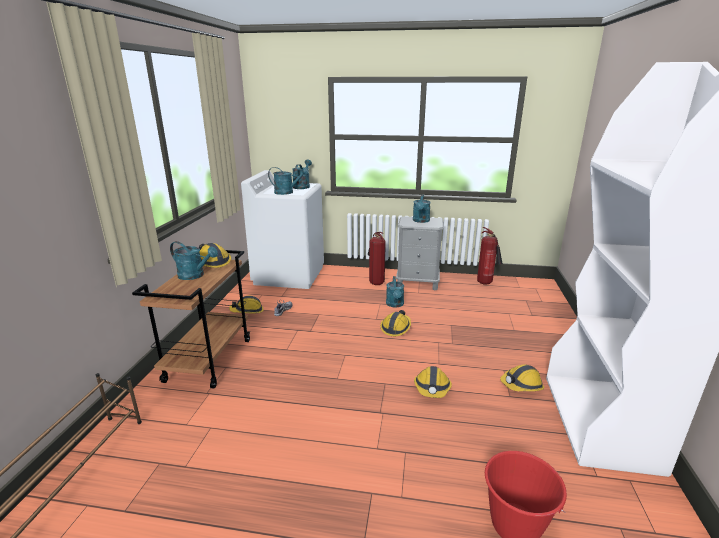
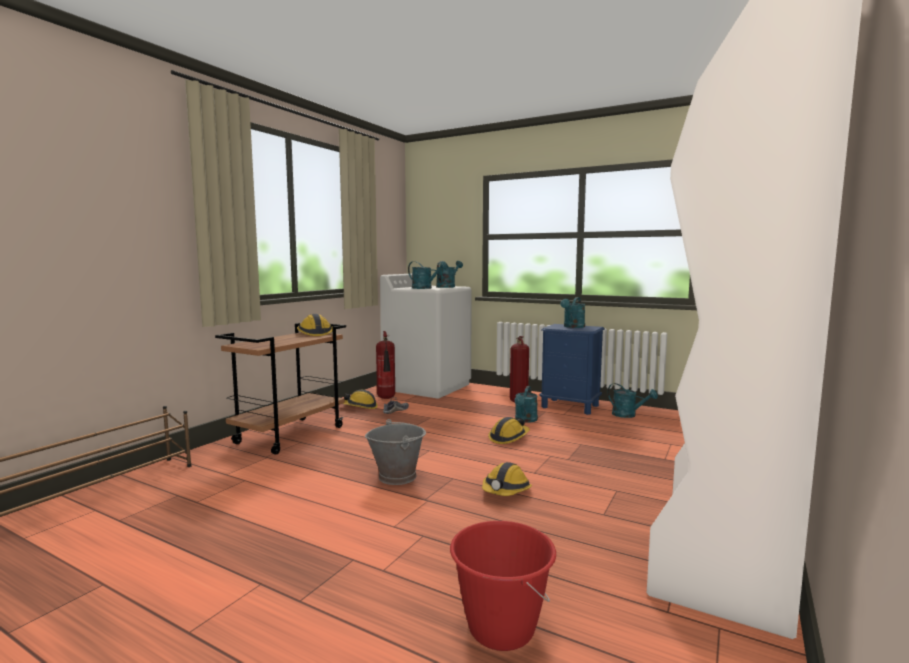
camera: 20 degrees right, 15 degrees down
(195, 275) = (287, 338): turquoise watering can -> turquoise watering can (628, 415)
(341, 391) = (397, 476): none -> grey bucket
(418, 283) = (570, 406): grey nightstand -> blue nightstand
(486, 283) = (662, 416): fire extinguisher -> fire extinguisher (386, 398)
(521, 385) = (630, 507): hard hat -> none

